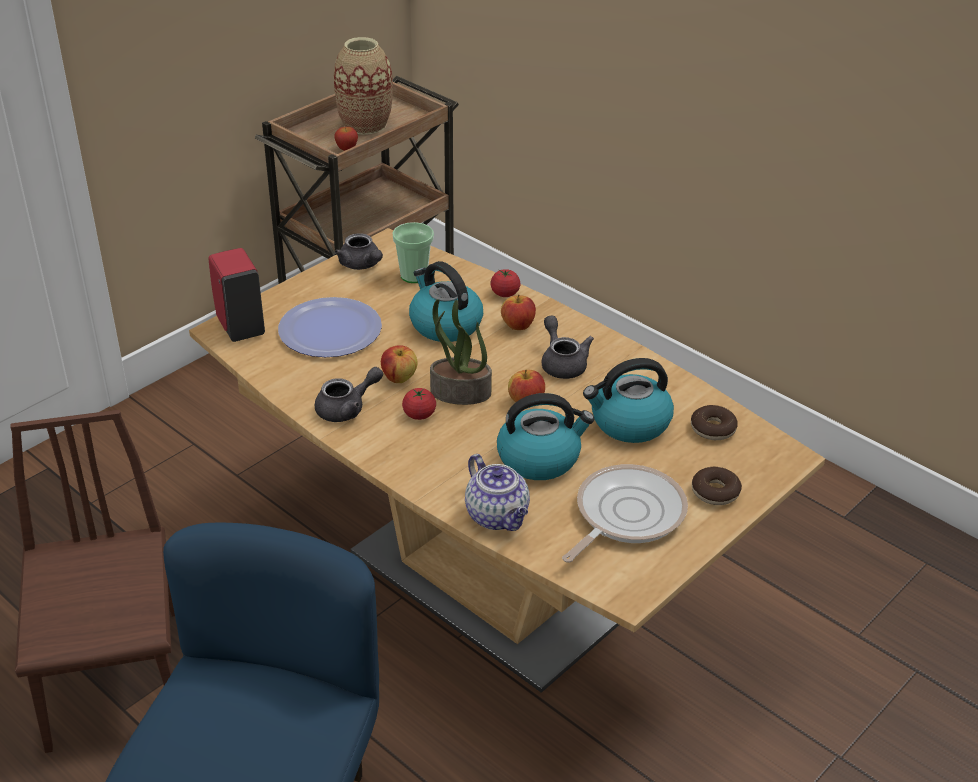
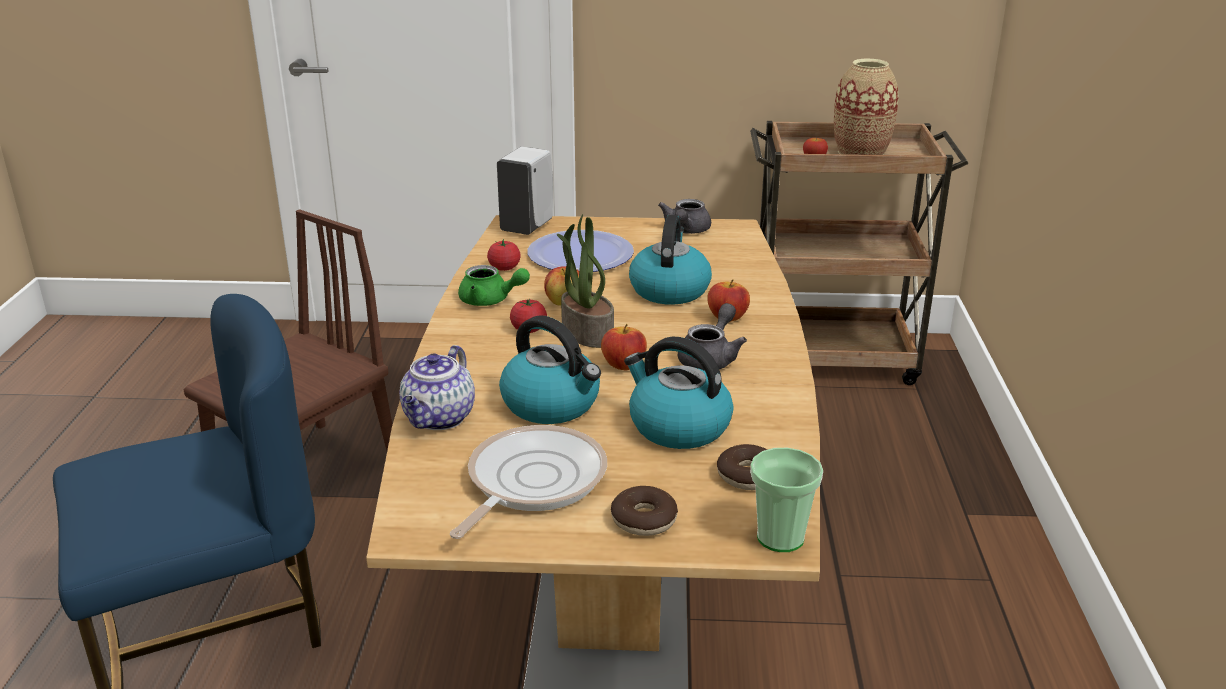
camera: 50 degrees right, 10 degrees down
(240, 327) = (528, 227): red soap dispenser -> white soap dispenser
(347, 409) = (490, 301): grey teapot -> green teapot
(414, 275) = (712, 253): cup -> cup (780, 537)
(505, 293) = (762, 294): tomato -> tomato (504, 268)
(625, 515) = (531, 482): frying pan -> frying pan turned 60 degrees counterclockwise

